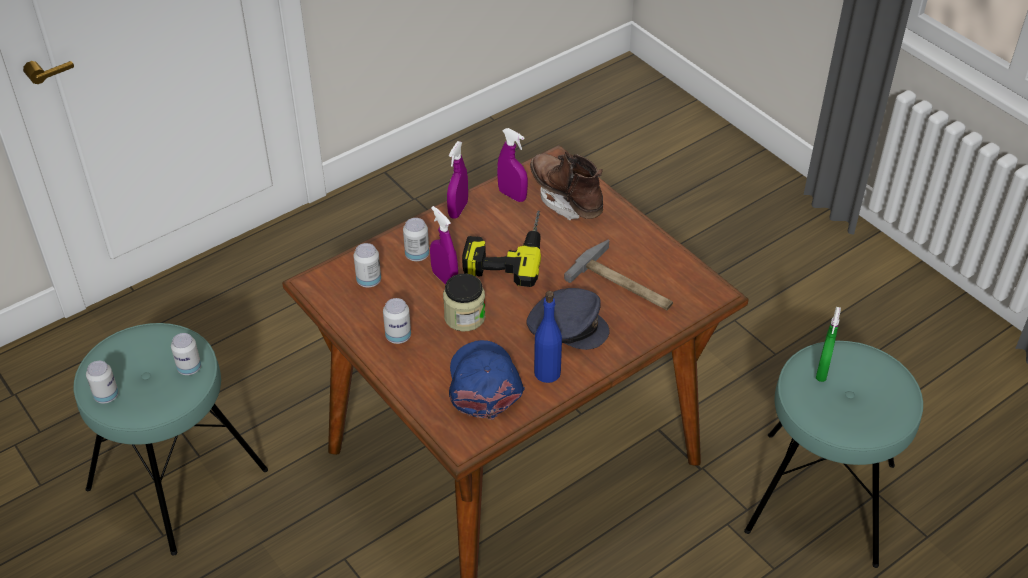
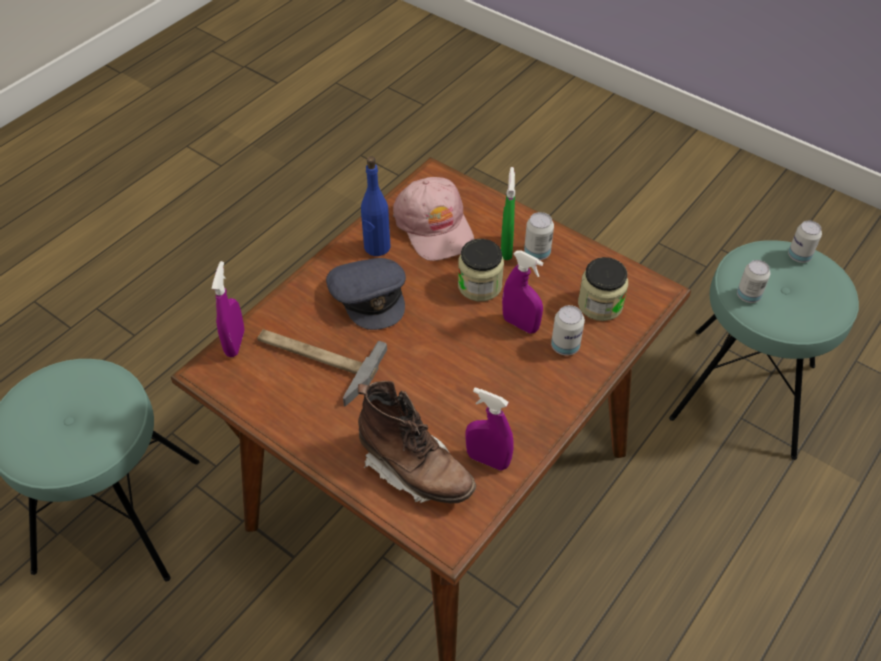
camera: 165 degrees right, 5 degrees up
(369, 281) = (600, 304): can -> jar
(458, 210) = (547, 421): purple spray bottle -> purple spray bottle (235, 343)
(483, 383) = (435, 226): blue cap -> pink cap
(505, 250) = (466, 374): power drill -> none
(567, 327) = (369, 296): grey cap -> grey cap turned 120 degrees counterclockwise
(822, 371) = (95, 431): green spray bottle -> green spray bottle (506, 248)

